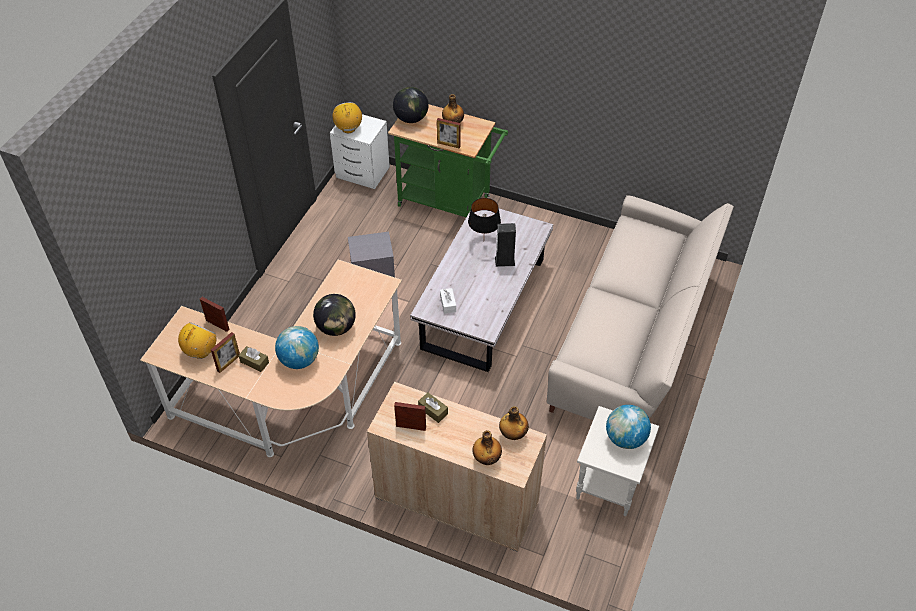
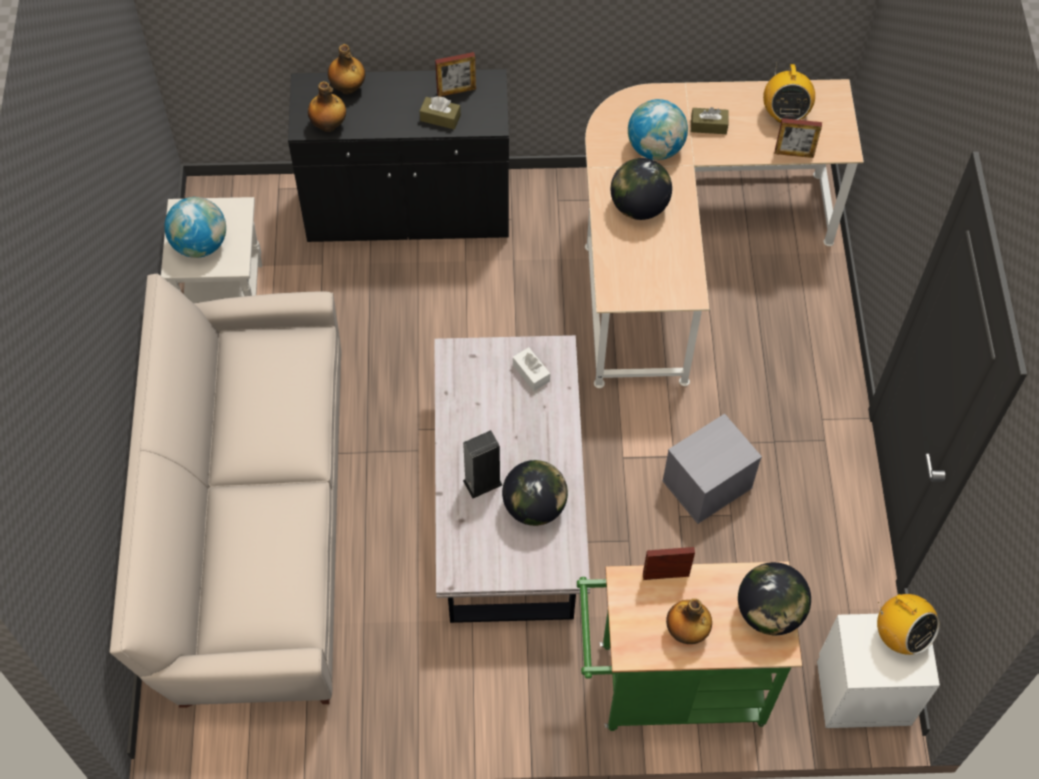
camera: 155 degrees right, 10 degrees up
(228, 363) = (739, 113): picture frame -> none
(457, 500) = (408, 210): beige cabinet -> black cabinet
(483, 242) = (534, 507): black table lamp -> globe

